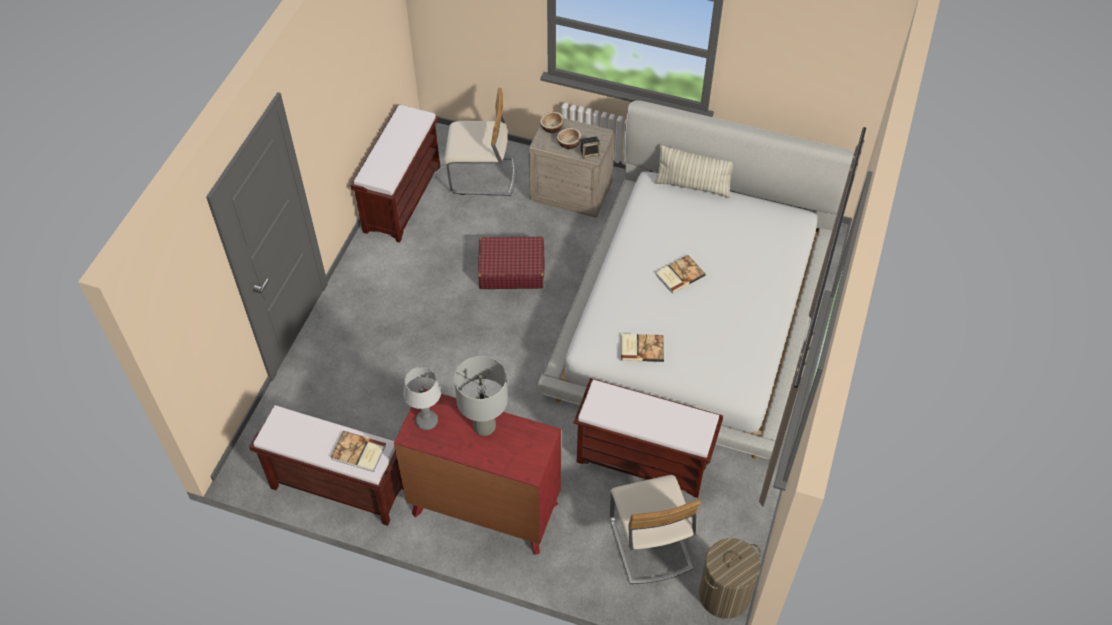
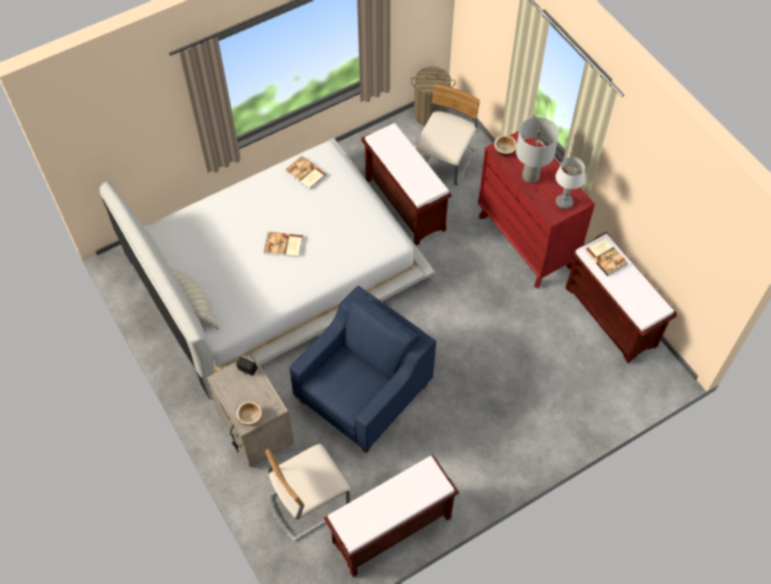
camera: 140 degrees left, 5 degrees up
(483, 176) = (307, 501): beige chair -> beige chair turned 75 degrees counterclockwise
(511, 270) = (364, 393): red suitcase -> blue armchair
(569, 143) = (253, 391): bowl -> bowl (504, 150)
(641, 348) = (361, 216): book -> book (305, 174)

